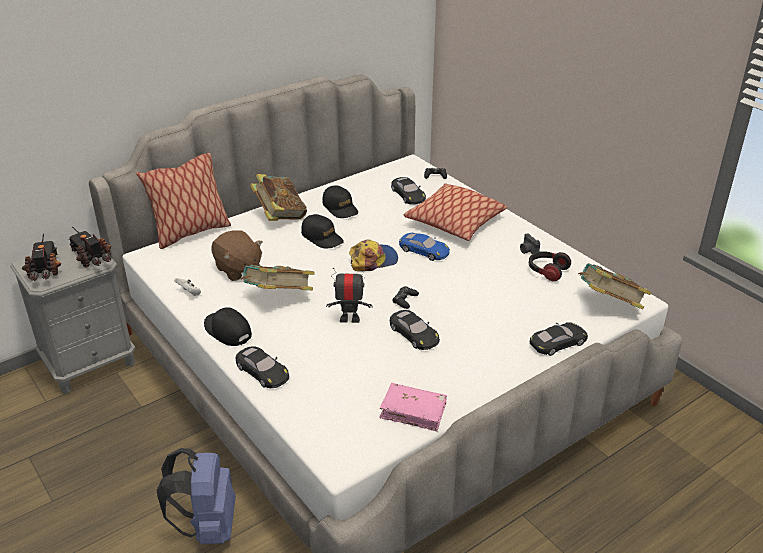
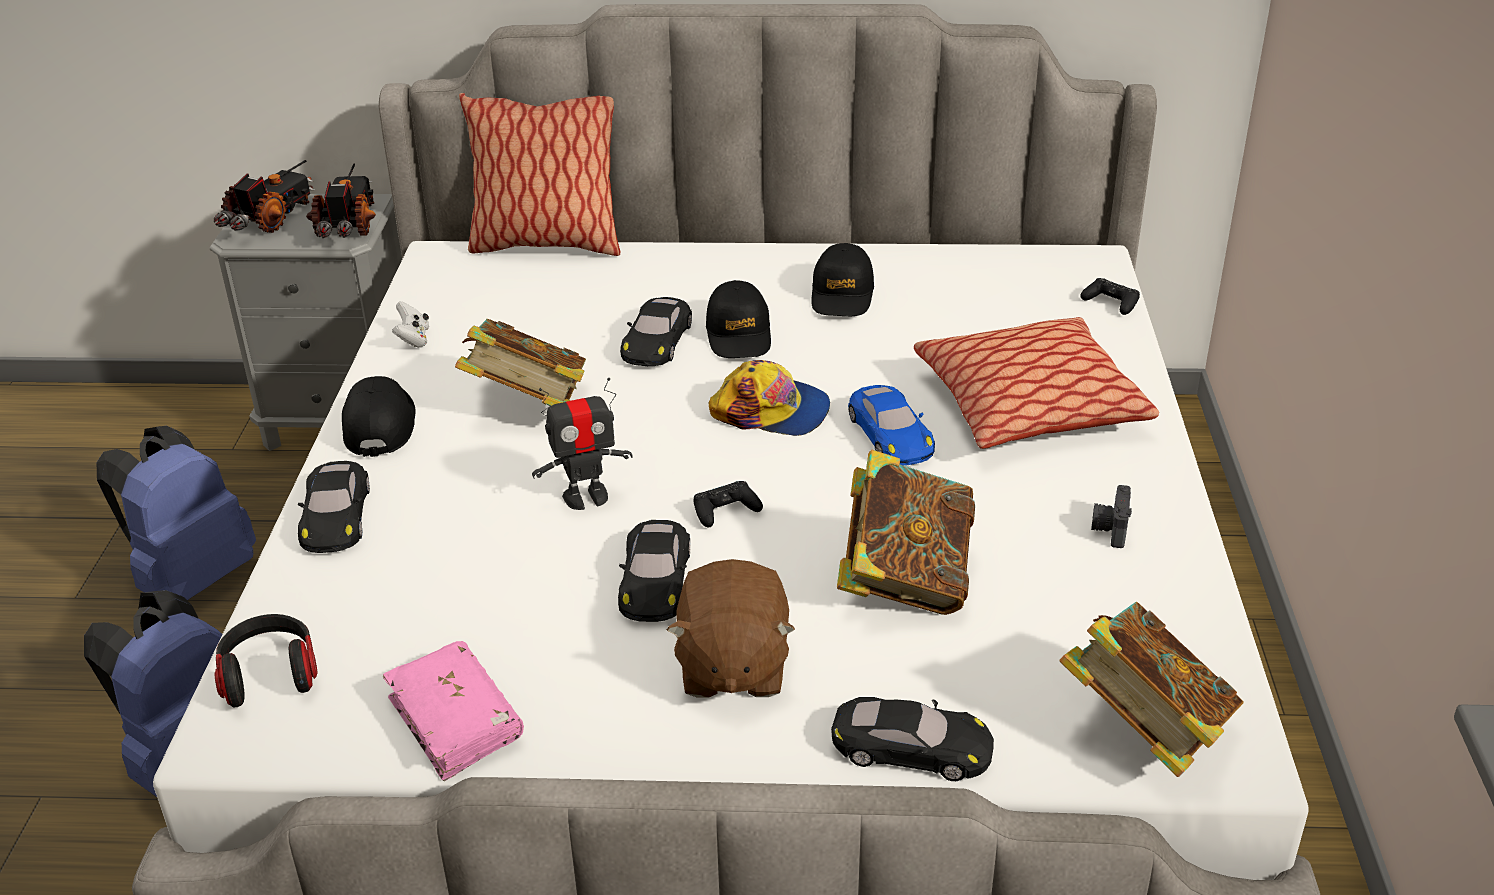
camera: 40 degrees right, 0 degrees up
(104, 462) = (192, 579): none -> blue backpack
(238, 269) = (533, 332): brown plush toy -> brown plush toy (732, 667)
(280, 215) = (720, 269): book -> book (904, 580)
(349, 319) = (586, 497): toy robot -> toy robot turned 120 degrees clockwise
(408, 195) = (1005, 318): black toy car -> black toy car (657, 341)
(547, 271) = (1094, 589): headphones -> headphones (270, 674)

